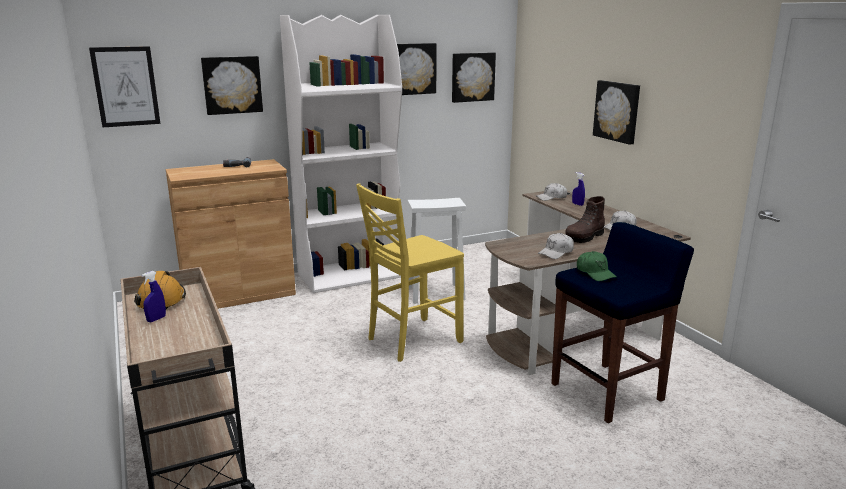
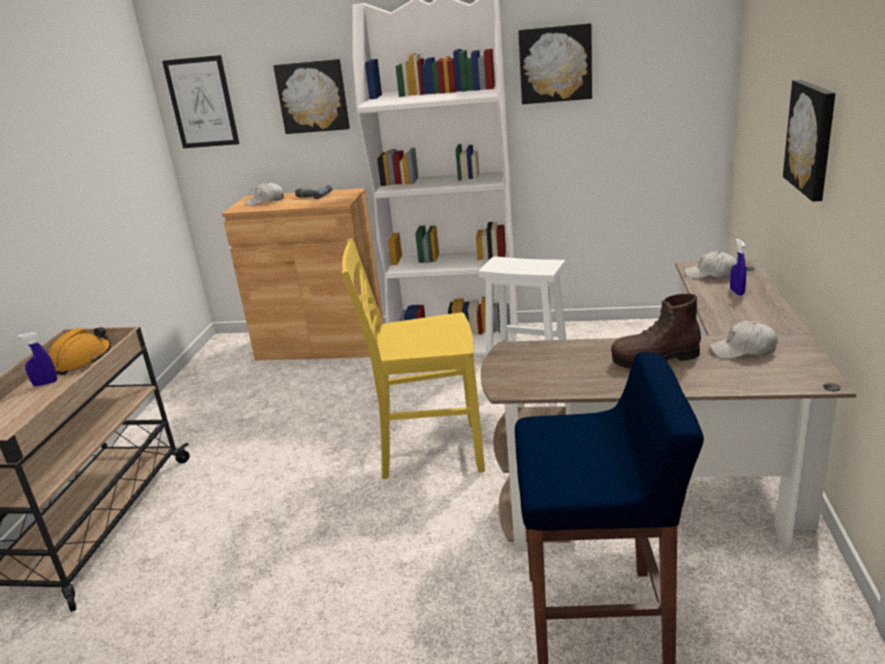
camera: 35 degrees right, 5 degrees up
(472, 77) = (657, 71): picture -> none
(556, 252) = (569, 380): white cap -> white cap (266, 201)
(595, 273) = (567, 433): green cap -> none

